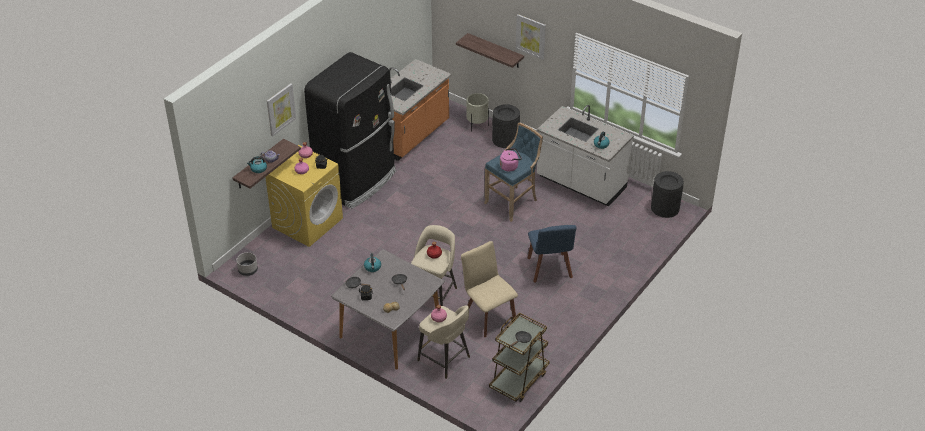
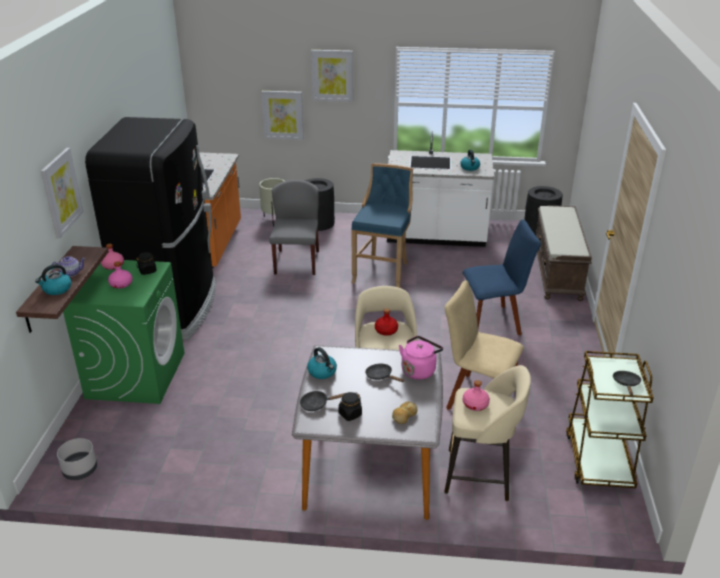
camera: 30 degrees left, 10 degrees down
(307, 222) = (136, 375): yellow washing machine -> green washing machine
(462, 171) = (296, 262): none -> grey chair
(495, 51) = (283, 115): shelf -> picture
(510, 166) = (384, 216): pink kettle -> pink kettle (419, 370)
(550, 269) = (493, 322): blue chair -> blue chair turned 60 degrees counterclockwise
(639, 248) = (558, 271): none -> brown bench

